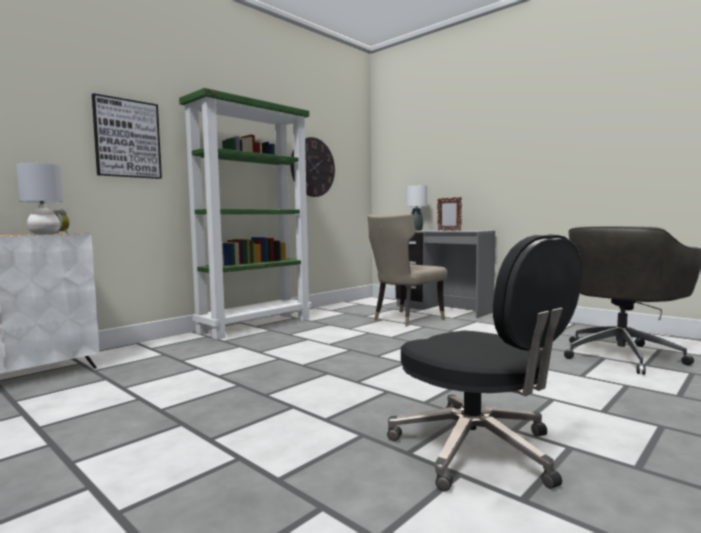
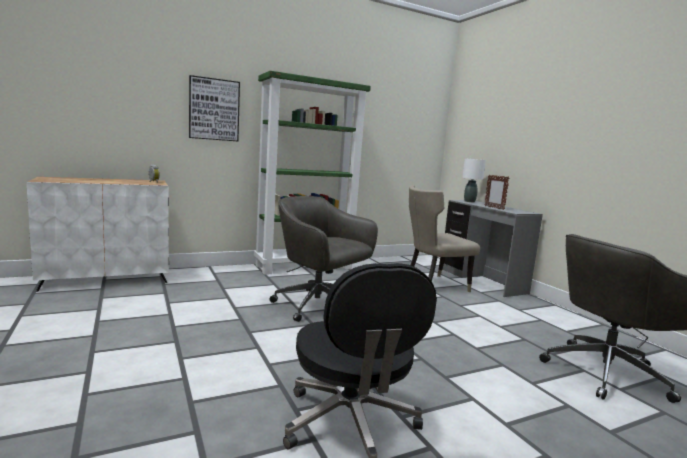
camera: 20 degrees right, 5 degrees up
(44, 234) = (138, 183): grey table lamp -> none
(313, 167) = (380, 133): wall clock -> none
(315, 356) = (319, 306): none -> grey office chair

